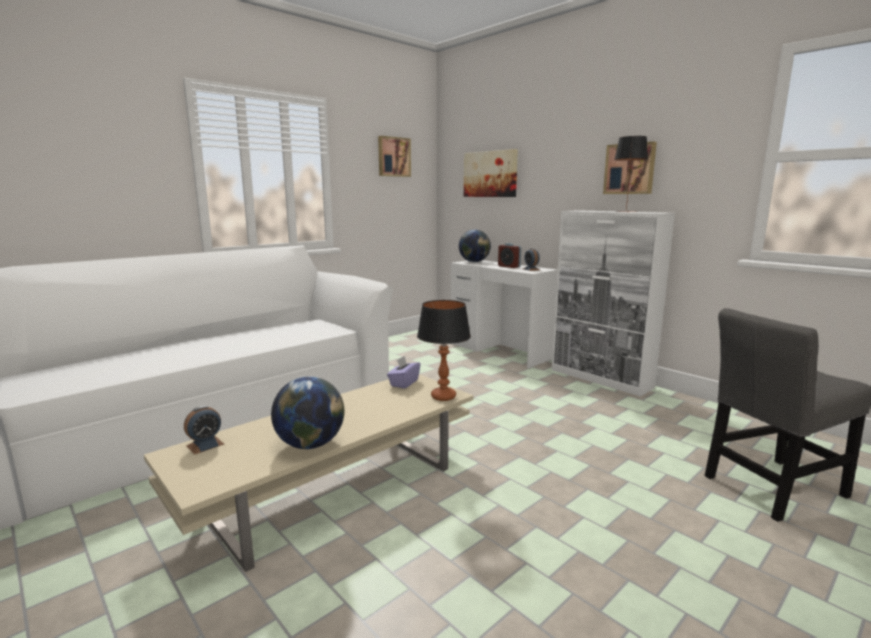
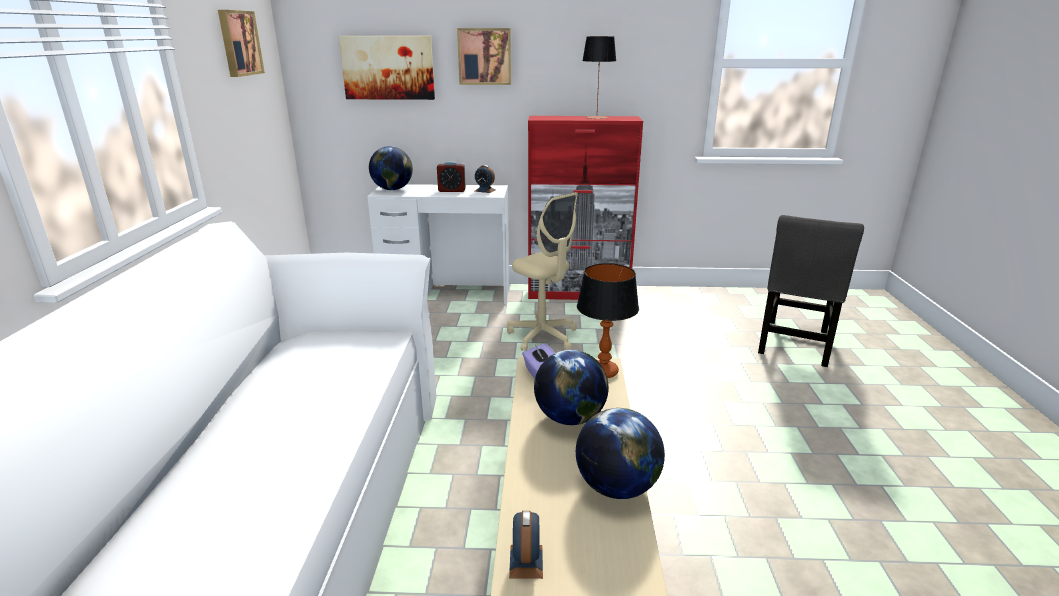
camera: 45 degrees left, 10 degrees up
(367, 407) = (570, 418): none -> globe
(517, 393) = (543, 336): none -> beige office chair
(601, 378) = (579, 293): white cabinet -> red cabinet
(630, 169) = (585, 68): picture -> picture (485, 56)

